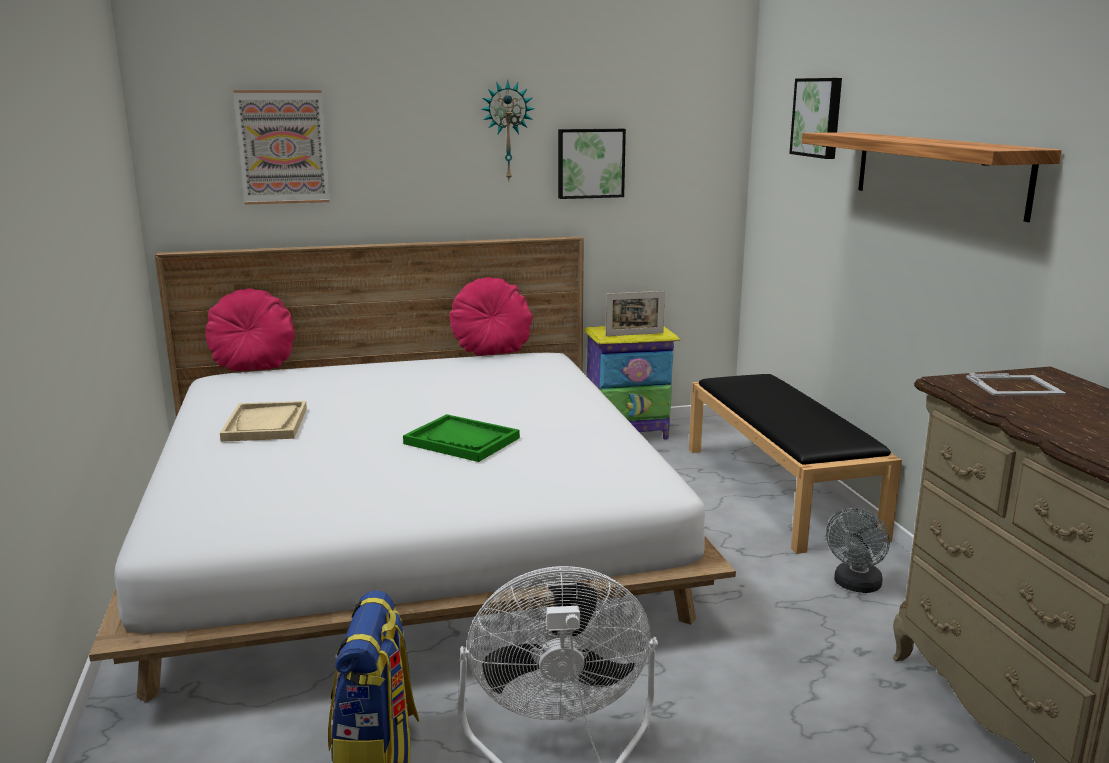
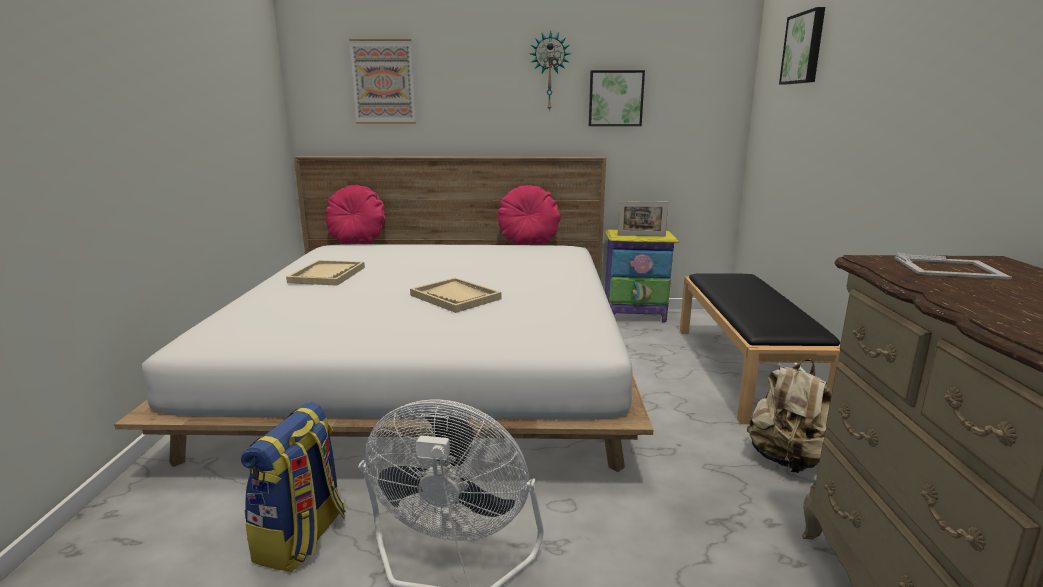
camera: 15 degrees right, 0 degrees up
(462, 441) = (455, 297): green tray -> beige tray
(855, 586) = (787, 460): grey fan -> beige backpack
(937, 172) = (902, 73): shelf -> none

